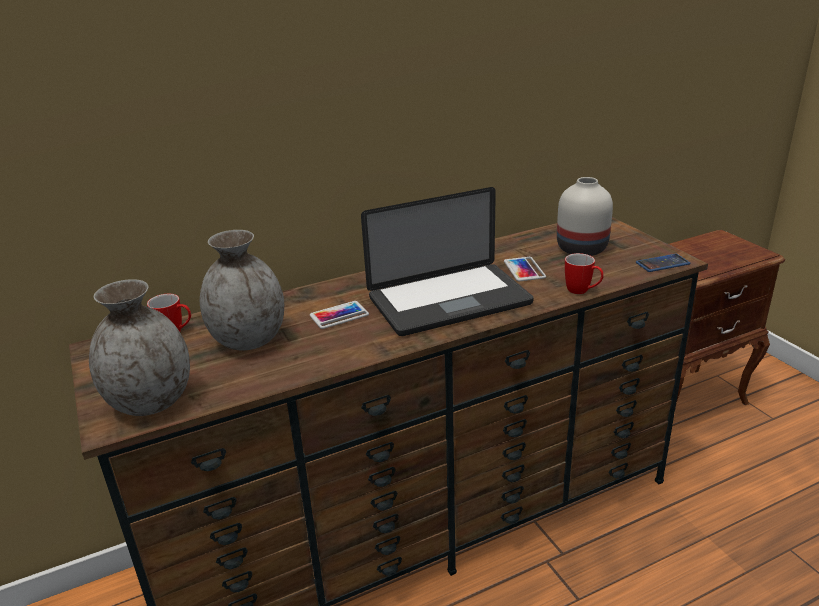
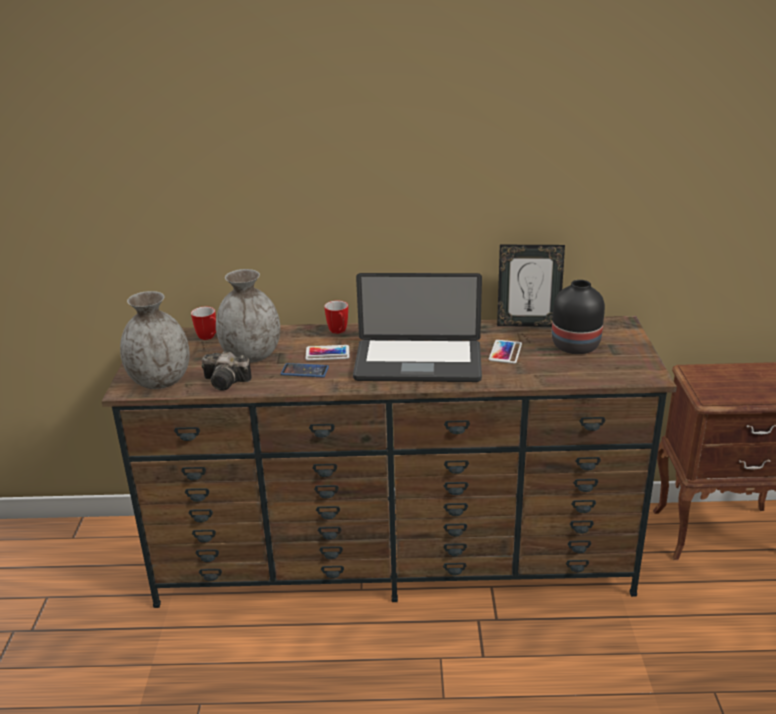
camera: 25 degrees right, 0 degrees up
(246, 378) = (228, 382): none -> camera
(516, 239) = (528, 324): none -> picture frame
(580, 248) = (574, 345): white vase -> black vase
(582, 291) = (533, 382): mug -> mug (339, 332)
(662, 263) = (633, 376): phone -> phone (304, 371)

